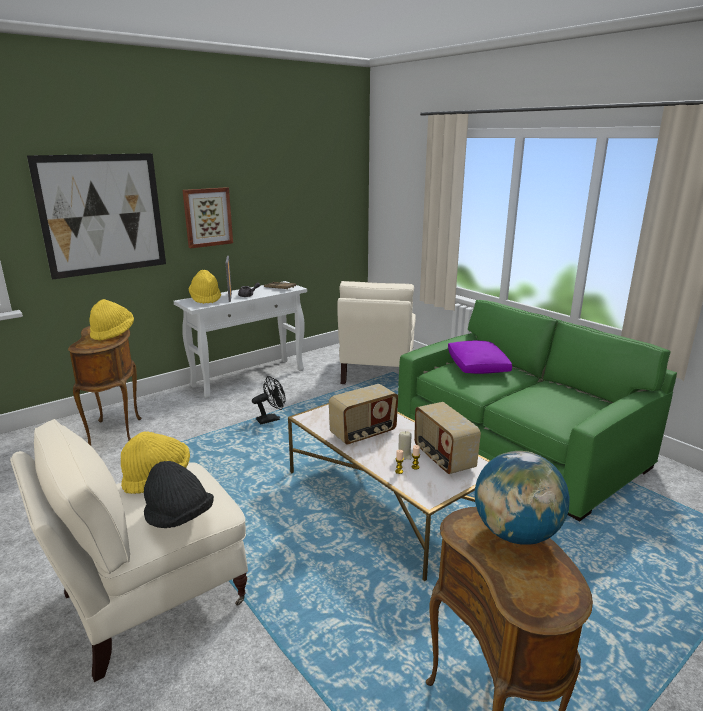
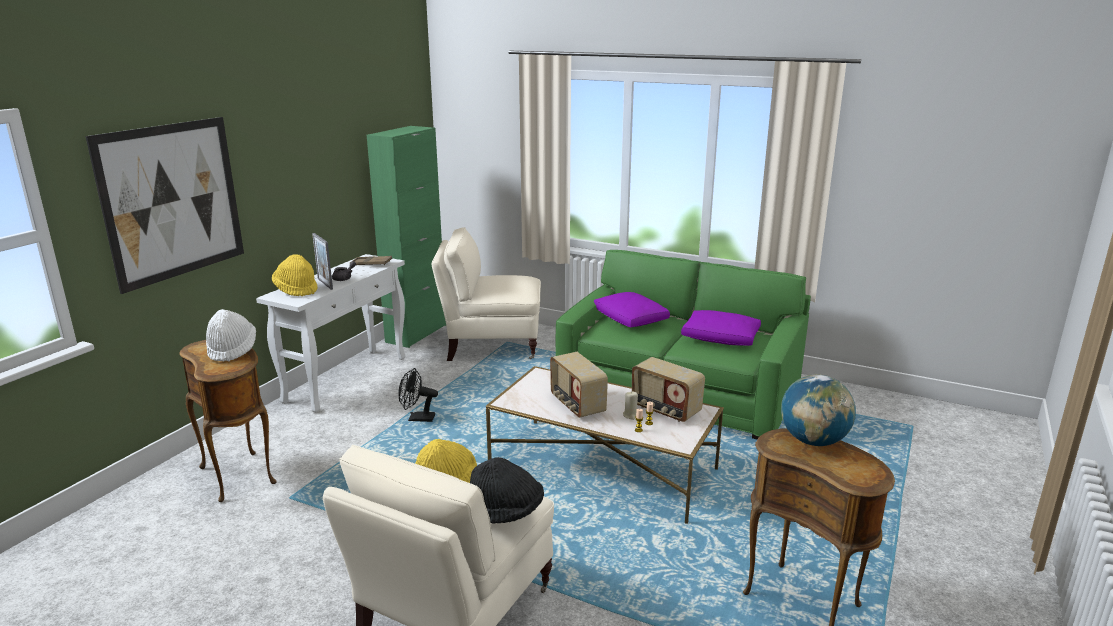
camera: 25 degrees left, 0 degrees up
(113, 333) = (232, 350): yellow hat -> white hat
(207, 217) = (282, 188): picture -> none
(271, 419) = (417, 418): black fan -> black fan turned 120 degrees counterclockwise
(328, 353) = (416, 333): none -> green cabinet
(363, 434) = (576, 405): radio -> radio turned 120 degrees clockwise
(377, 372) = (490, 345): beige armchair -> beige armchair turned 105 degrees clockwise
(554, 400) = (721, 338): none -> purple pillow

